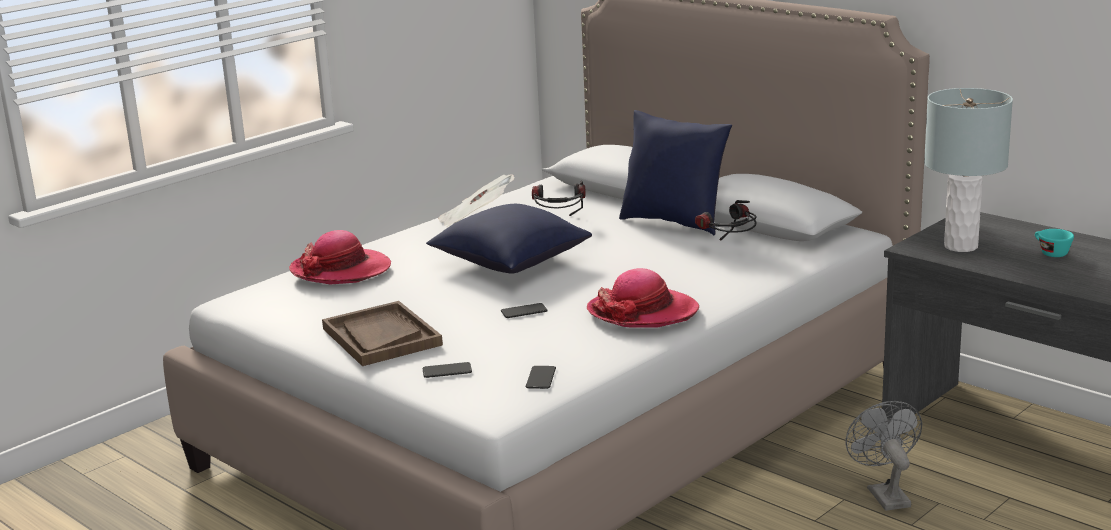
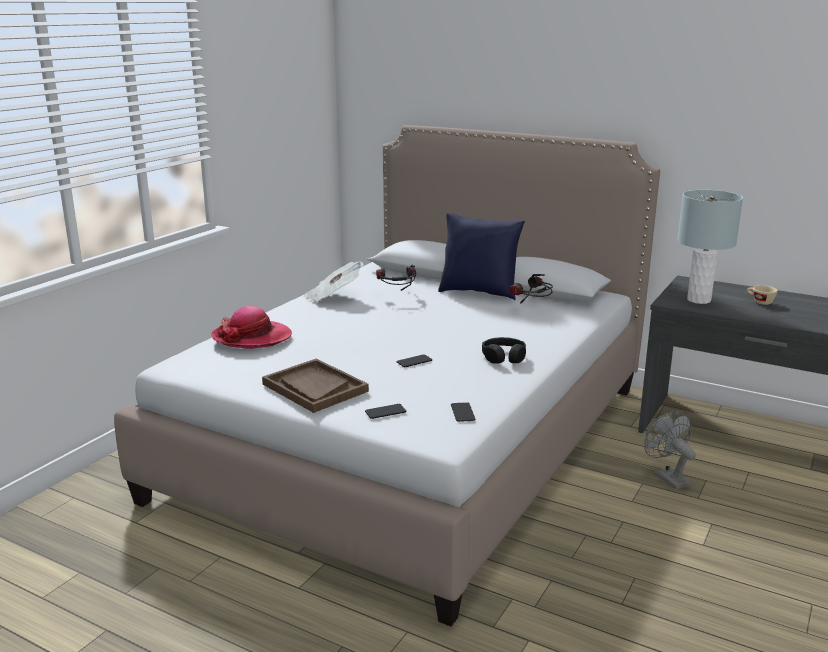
camera: 15 degrees left, 0 degrees up
(510, 263) = (380, 326): blue pillow -> none
(642, 312) = (504, 357): hat -> black headphones
(1050, 253) = (759, 302): turquoise cup -> beige cup

